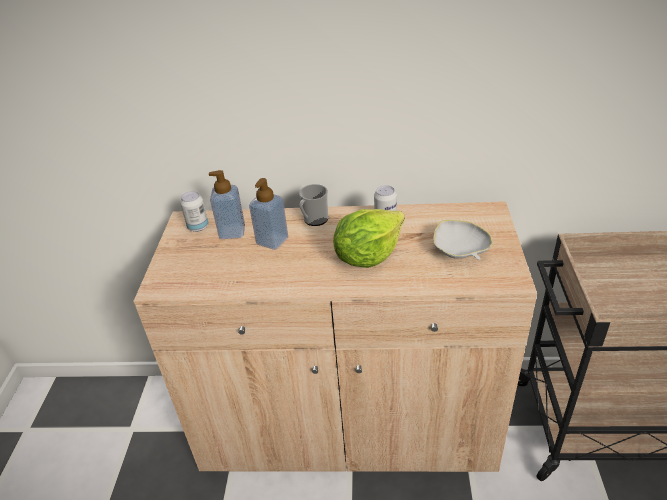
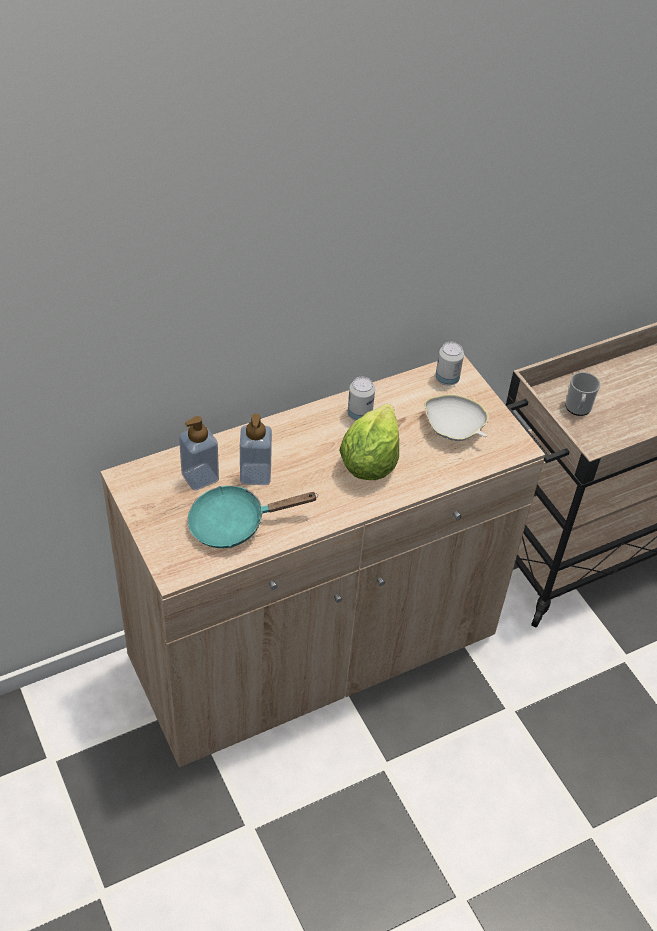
camera: 35 degrees left, 10 degrees up
(198, 227) = (153, 483): can -> can (447, 379)
(228, 268) = (235, 523): none -> turquoise frying pan
(314, 220) = (281, 434): mug -> mug (578, 408)

